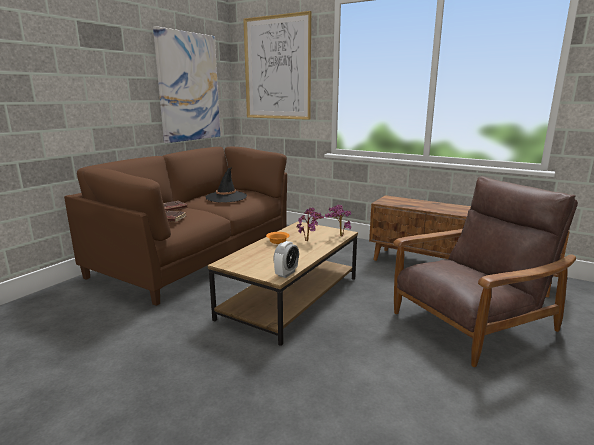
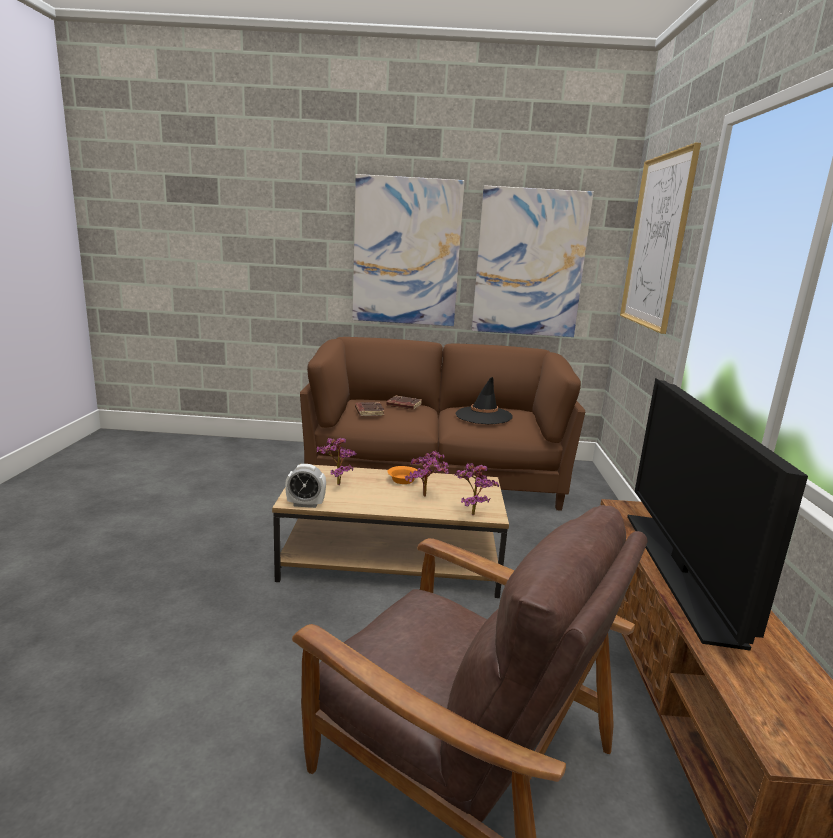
camera: 60 degrees right, 0 degrees up
(107, 82) = (406, 252): none -> picture
(260, 259) = (336, 483): none -> potted plant
(447, 209) = (679, 572): none -> television

